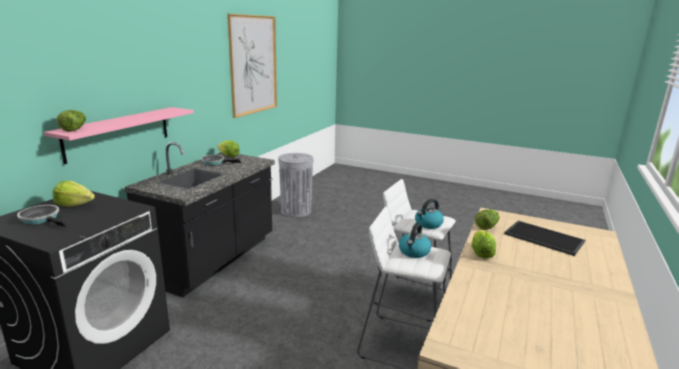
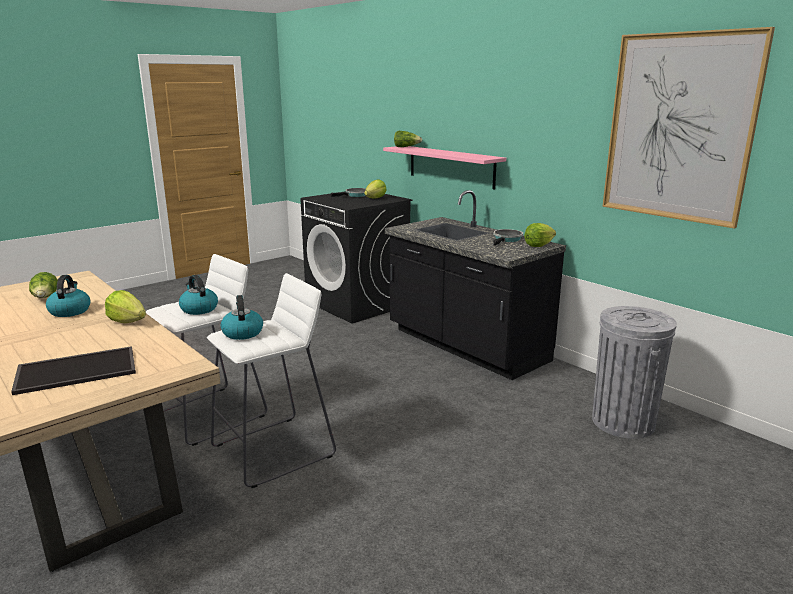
camera: 115 degrees right, 0 degrees up
(486, 226) = (165, 347): lettuce -> lettuce (45, 298)
(506, 288) = (70, 311): none -> kettle

